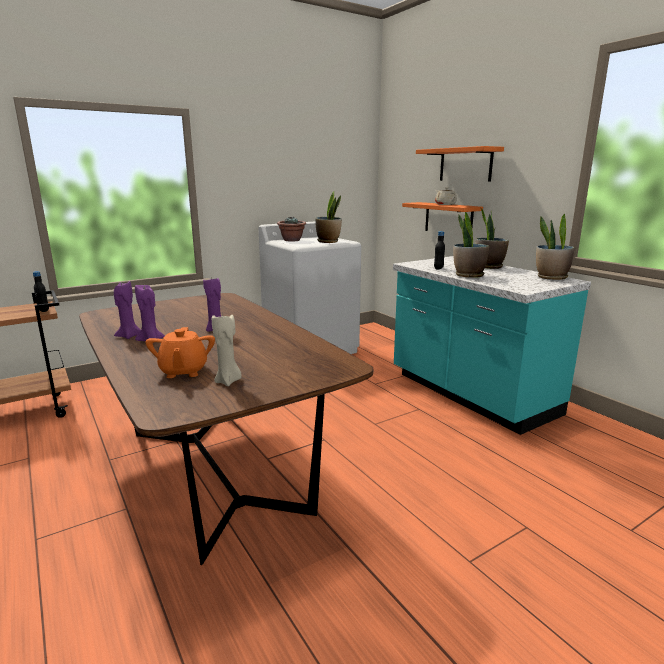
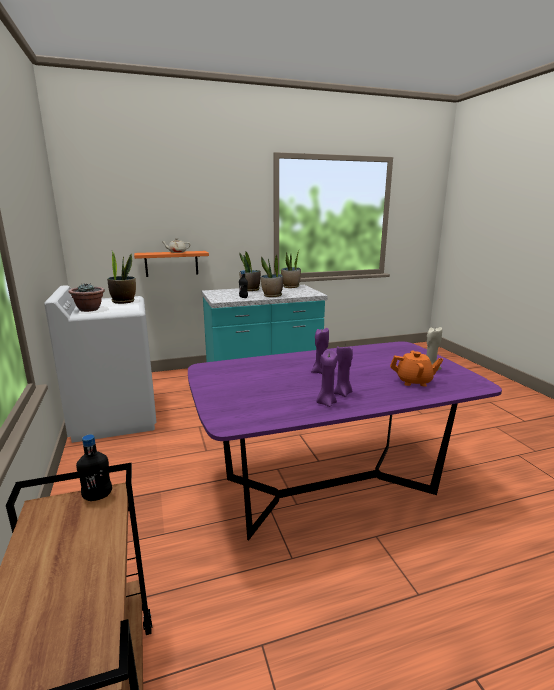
camera: 75 degrees left, 0 degrees up
(214, 471) = (329, 487): brown dining table -> purple dining table
(465, 165) = (182, 220): orange shelf -> none

